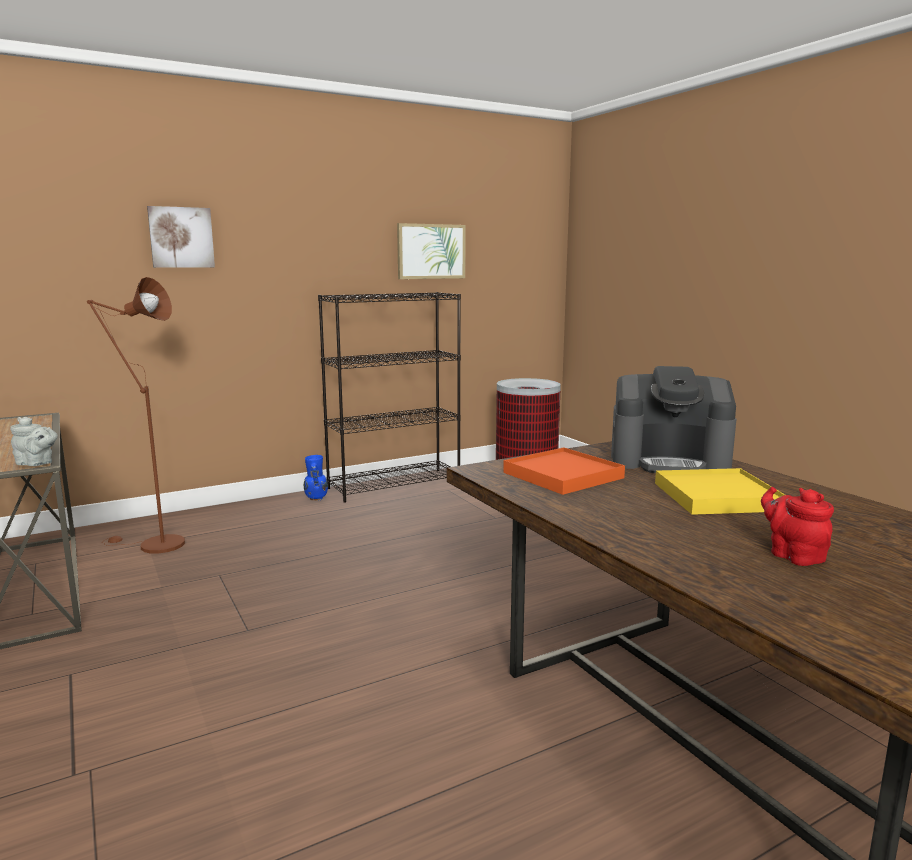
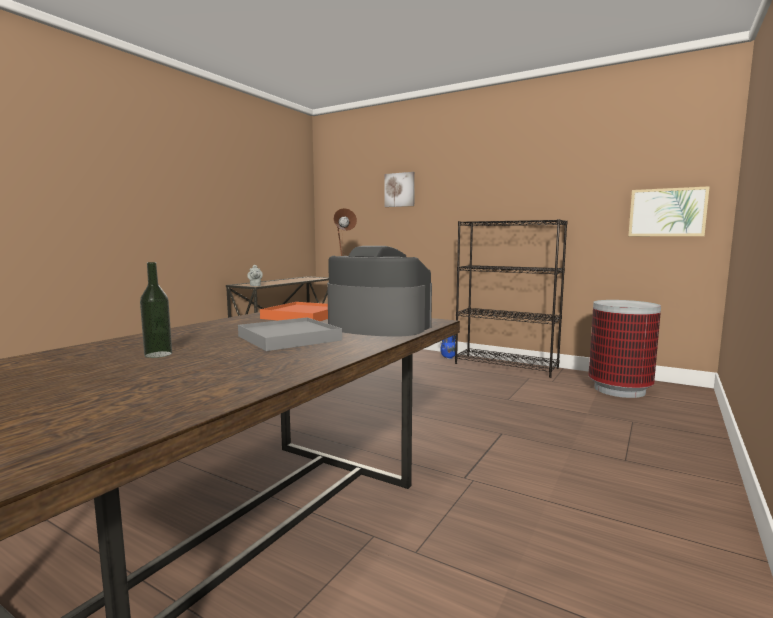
camera: 60 degrees right, 5 degrees down
(431, 251) = (565, 188): picture -> picture (667, 212)
(669, 461) = (378, 327): coffee machine -> coffee machine turned 135 degrees clockwise
(717, 497) = (288, 338): yellow tray -> grey tray
(793, 555) = (158, 354): red teapot -> bottle

